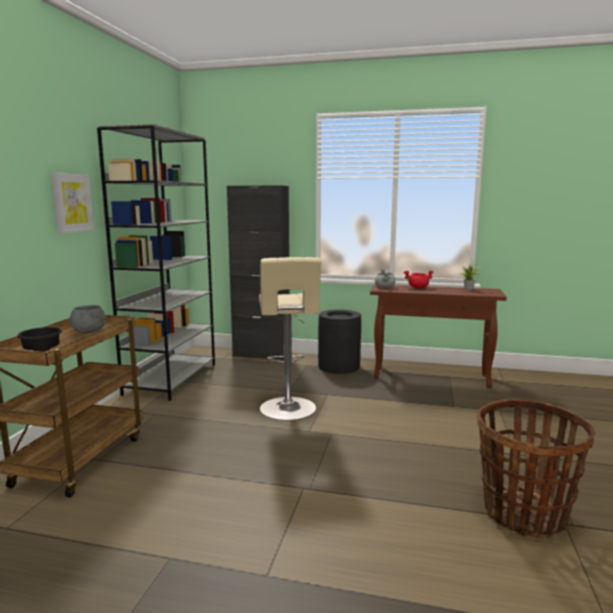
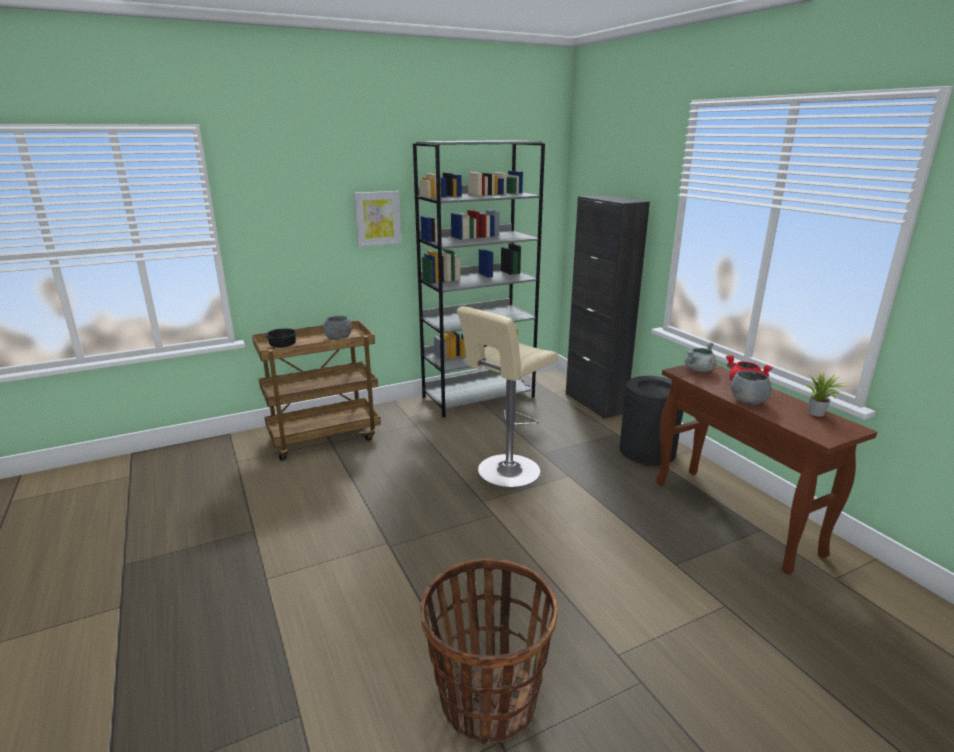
camera: 50 degrees right, 10 degrees up
(438, 291) = (748, 401): none -> grey bowl

